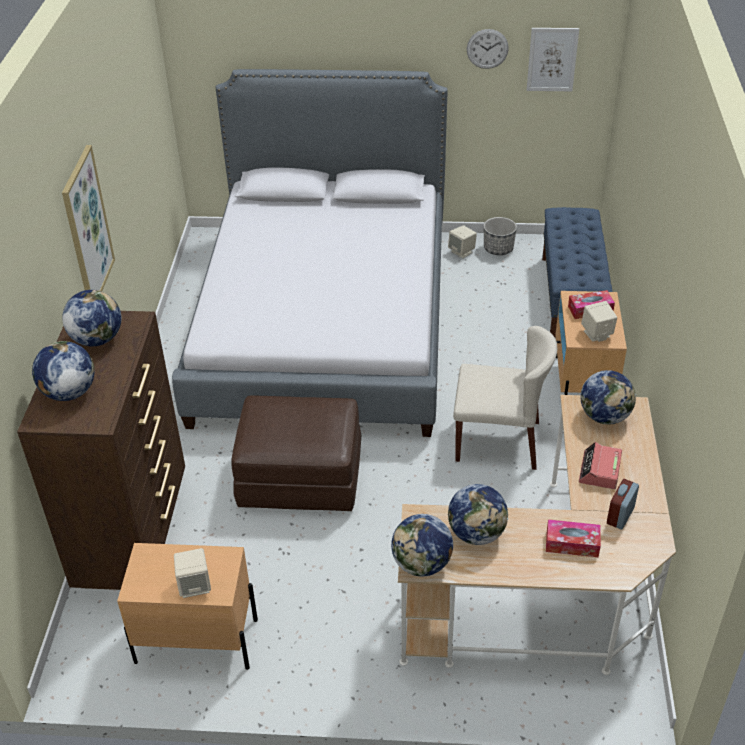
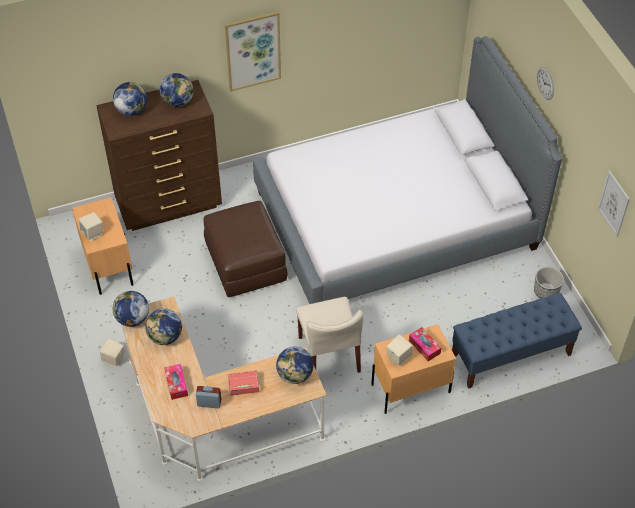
camera: 65 degrees right, 10 degrees up
(462, 252) = (527, 270): beige speaker -> beige speaker (114, 359)
(487, 49) = (588, 158): wall clock -> wall clock (545, 83)

